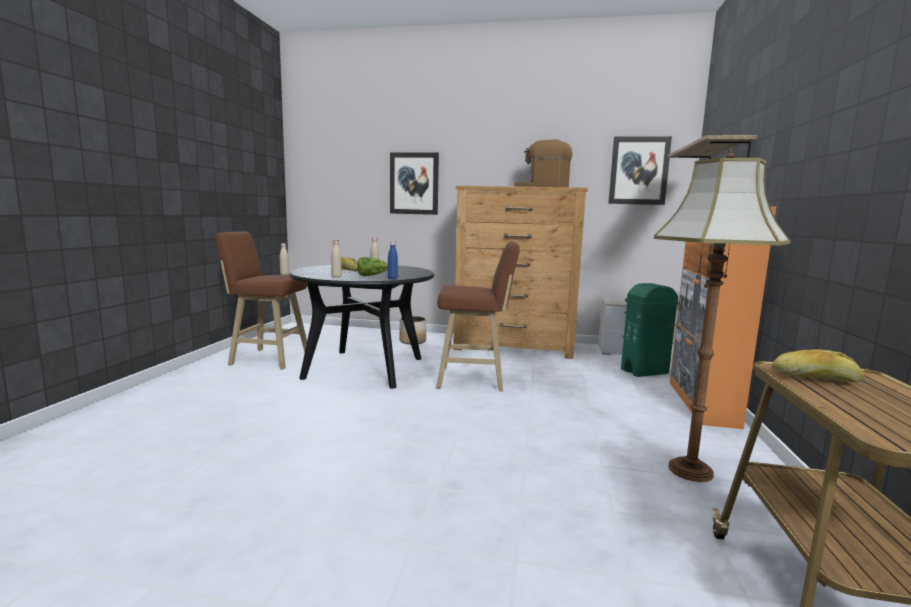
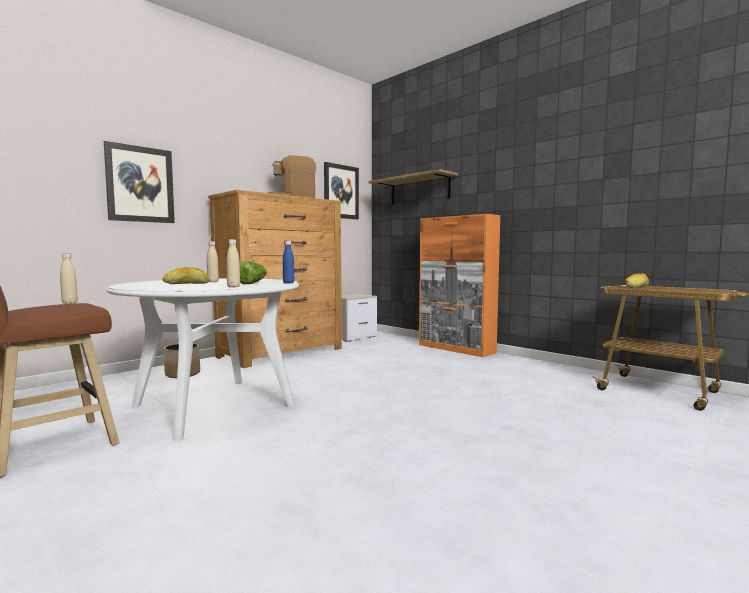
camera: 55 degrees left, 5 degrees down
(364, 368) = (213, 406): black dining table -> white dining table
(474, 379) = (329, 379): brown stool -> none
(645, 371) = (394, 343): green trash can -> none
(691, 470) = (533, 374): floor lamp -> none

